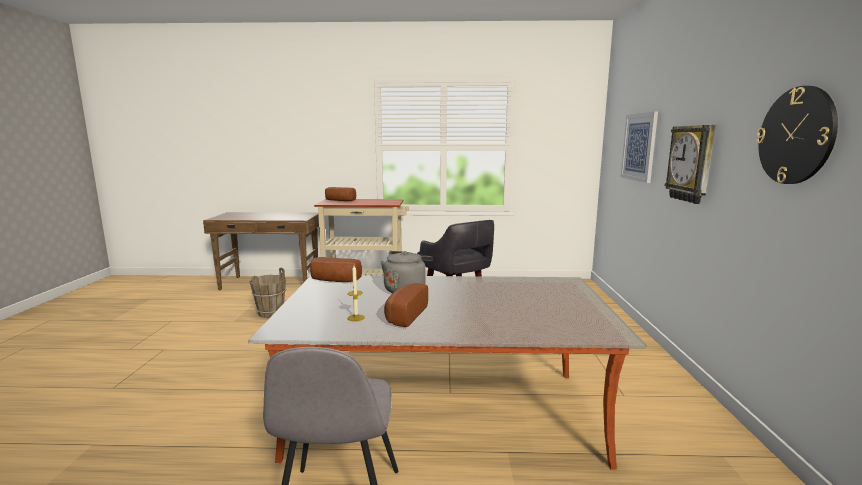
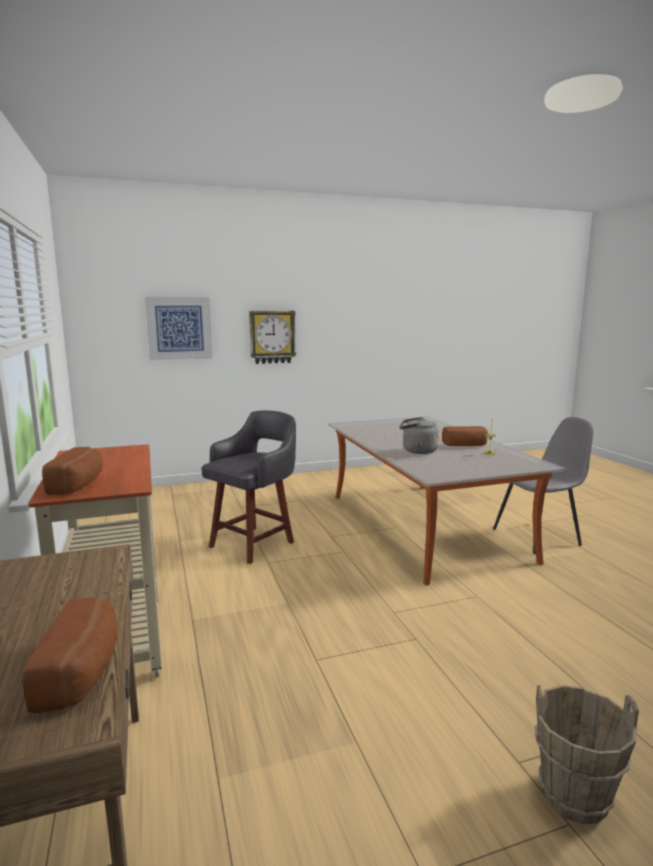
camera: 110 degrees left, 0 degrees up
(270, 313) = (291, 708): brown bucket -> brown bucket (575, 797)
(334, 280) = (430, 472): bread -> bread (84, 671)
(796, 136) = (357, 317): wall clock -> none

